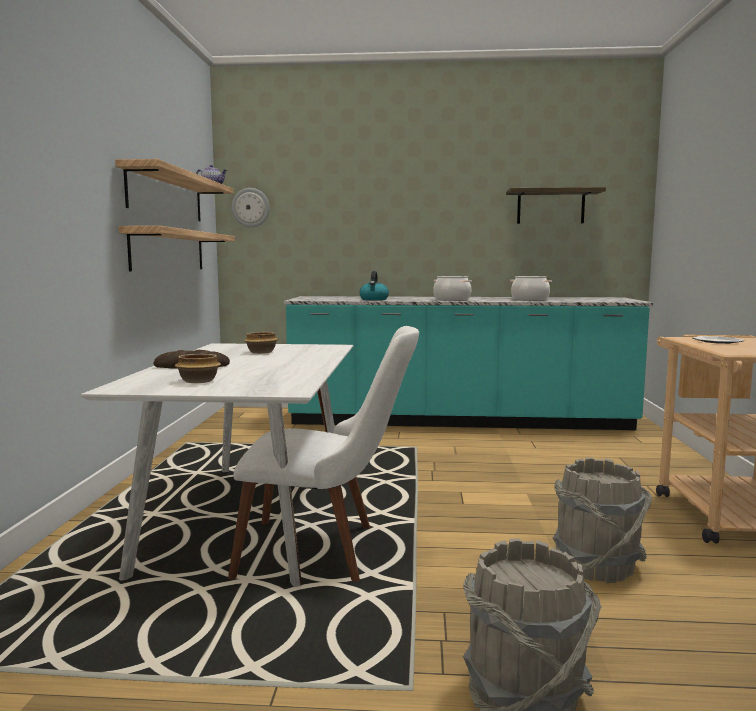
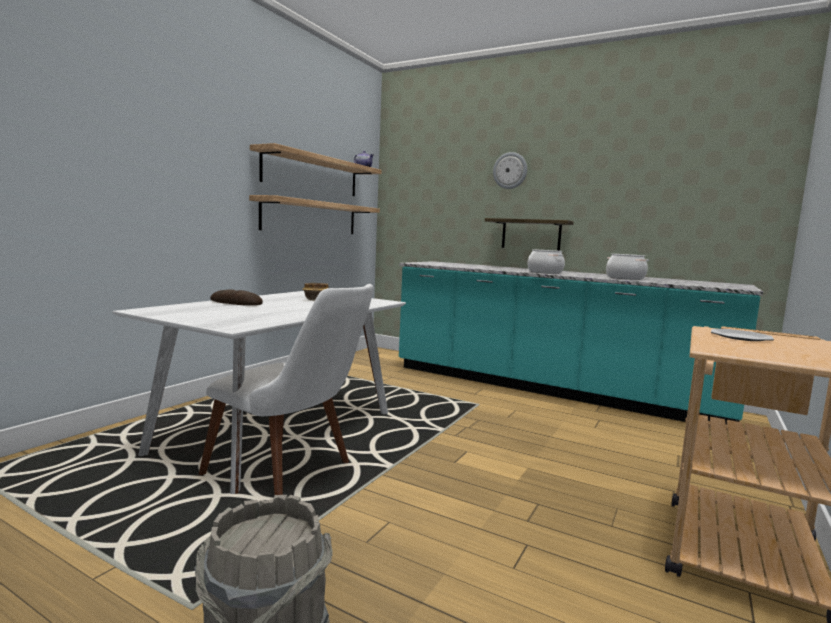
camera: 25 degrees right, 0 degrees up
(197, 381) = (202, 312): bowl -> none
(251, 207) = (402, 186): wall clock -> wall clock (510, 170)
(374, 299) = (475, 267): kettle -> none
(550, 207) = (674, 185): shelf -> shelf (531, 234)
(596, 566) = (504, 557): grey bucket -> none

